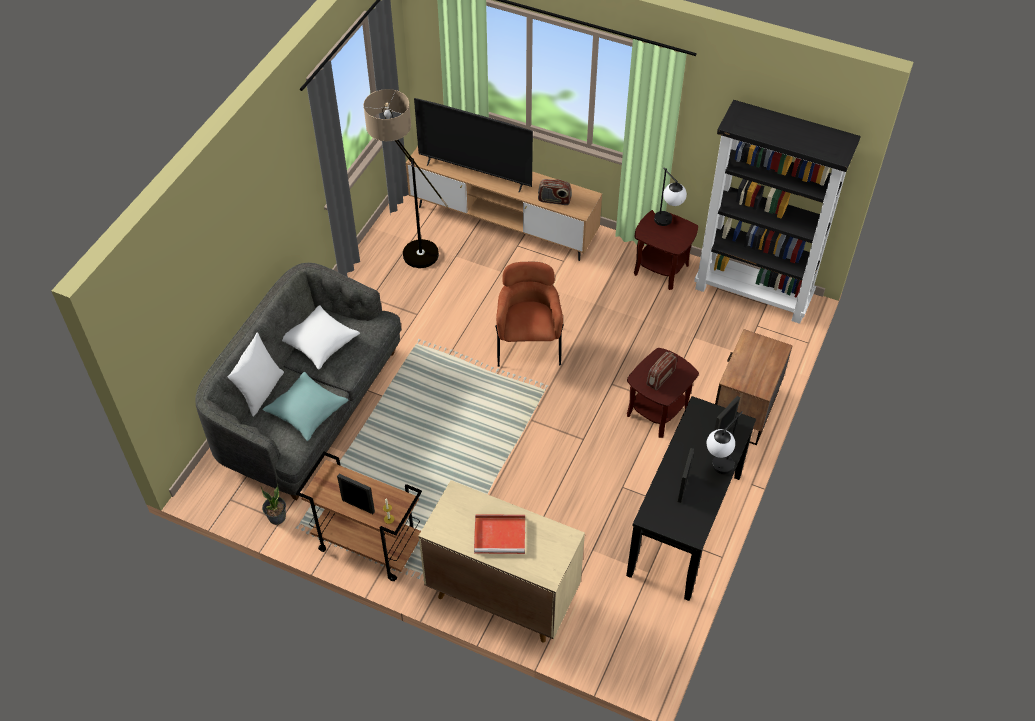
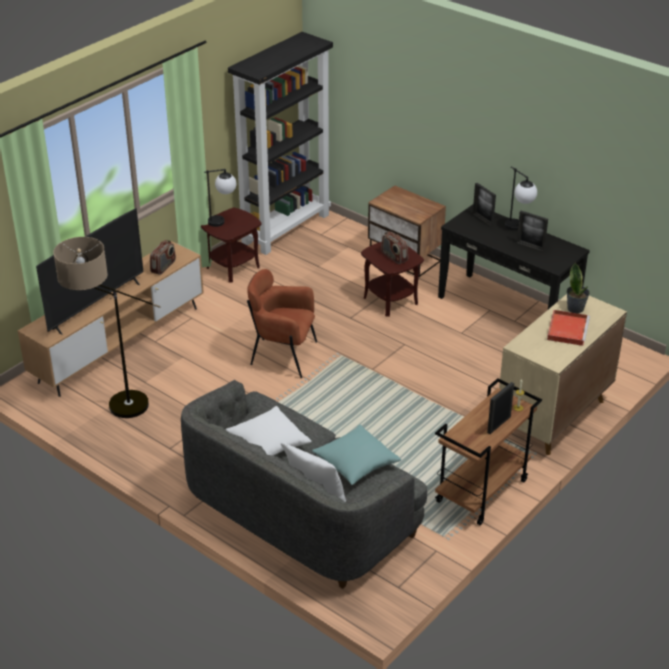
camera: 75 degrees left, 15 degrees down
(277, 517) = (432, 552): potted plant -> potted plant (575, 308)

